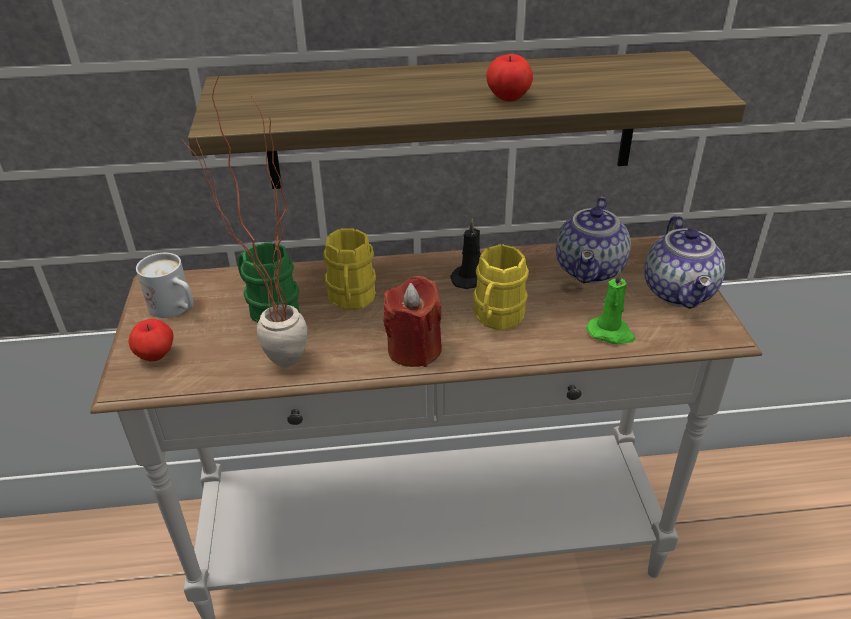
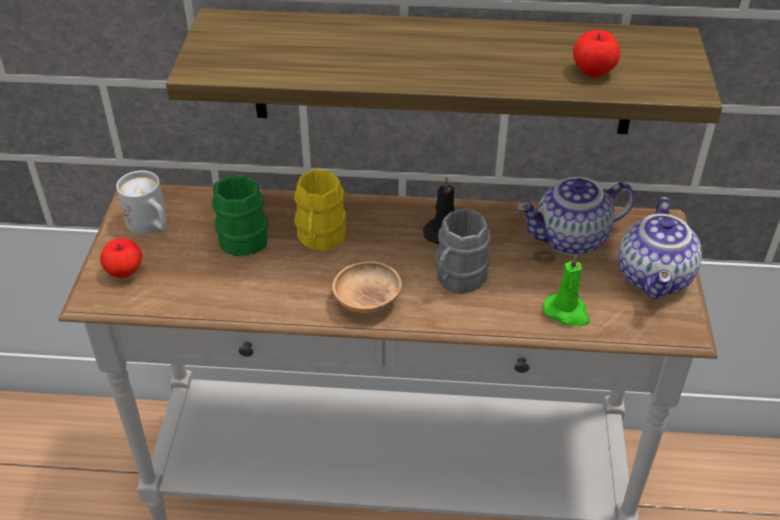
camera: 10 degrees right, 5 degrees up
(271, 363) = (228, 296): potted plant -> none
(414, 349) = (367, 301): red candle -> brown bowl
(496, 318) = (456, 280): yellow mug -> grey mug
(508, 97) = (482, 70): apple -> apple (593, 71)
(591, 270) = (571, 240): teapot -> teapot turned 45 degrees clockwise

